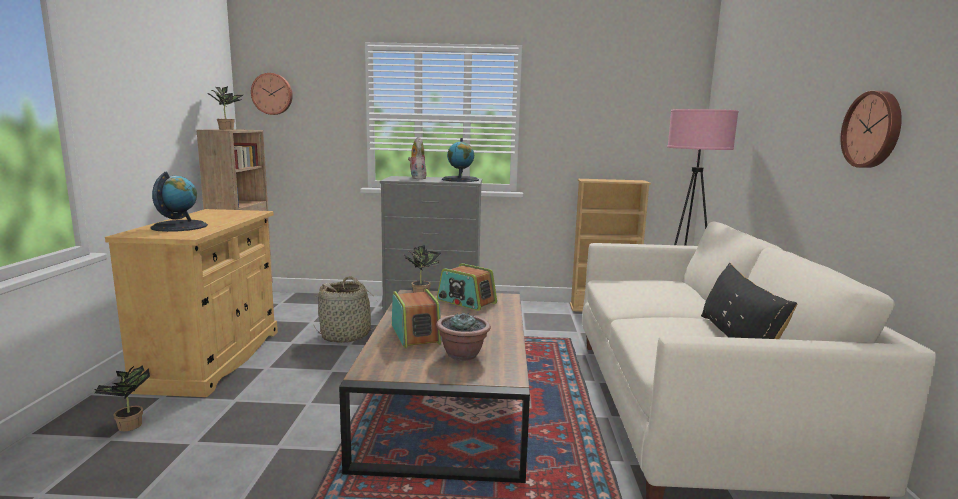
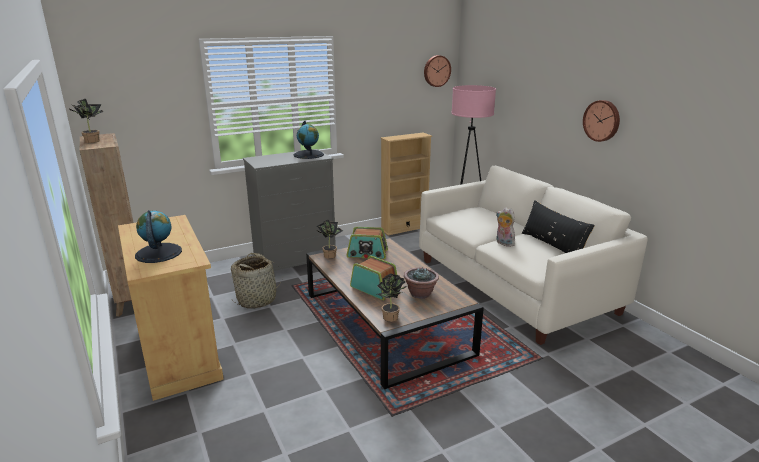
camera: 30 degrees left, 10 degrees up
(128, 427) = (199, 420): potted plant -> potted plant (392, 318)
(272, 94) = (109, 94): wall clock -> wall clock (436, 71)
(417, 178) = (273, 158): plush toy -> plush toy (503, 243)

